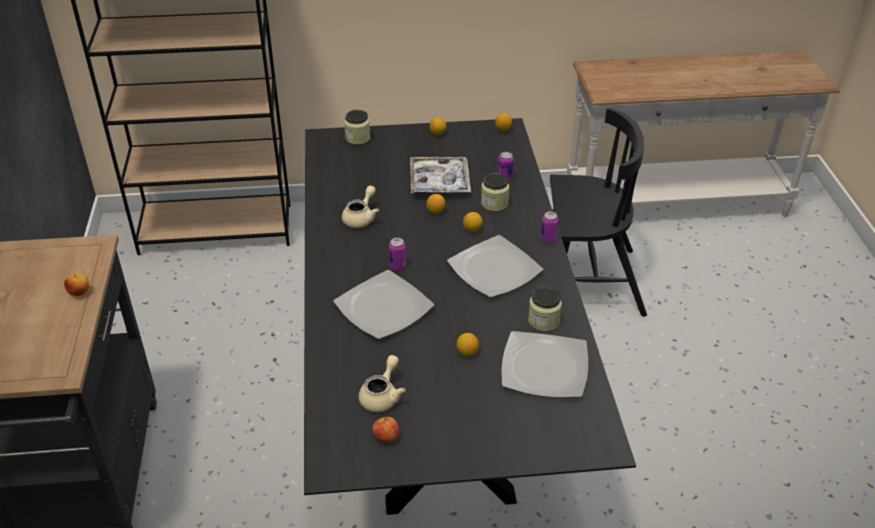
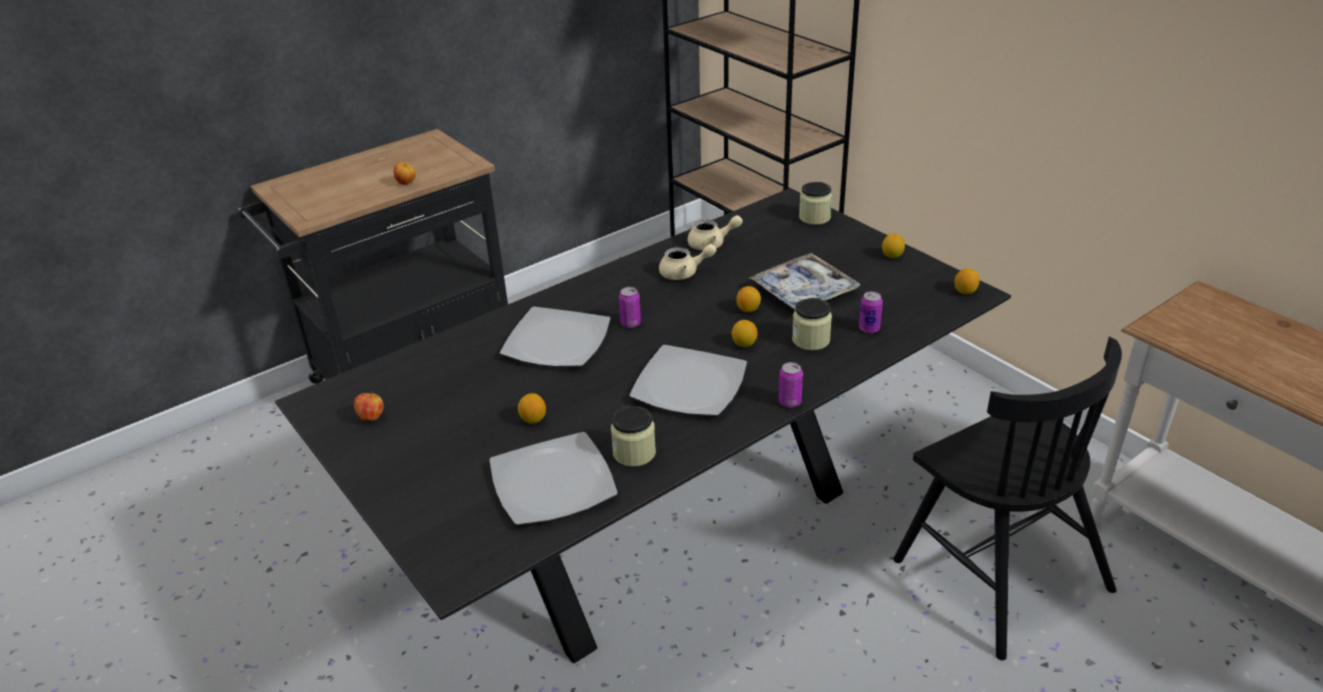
camera: 60 degrees right, 5 degrees down
(382, 396) = (428, 392): beige teapot -> beige teapot (712, 244)

